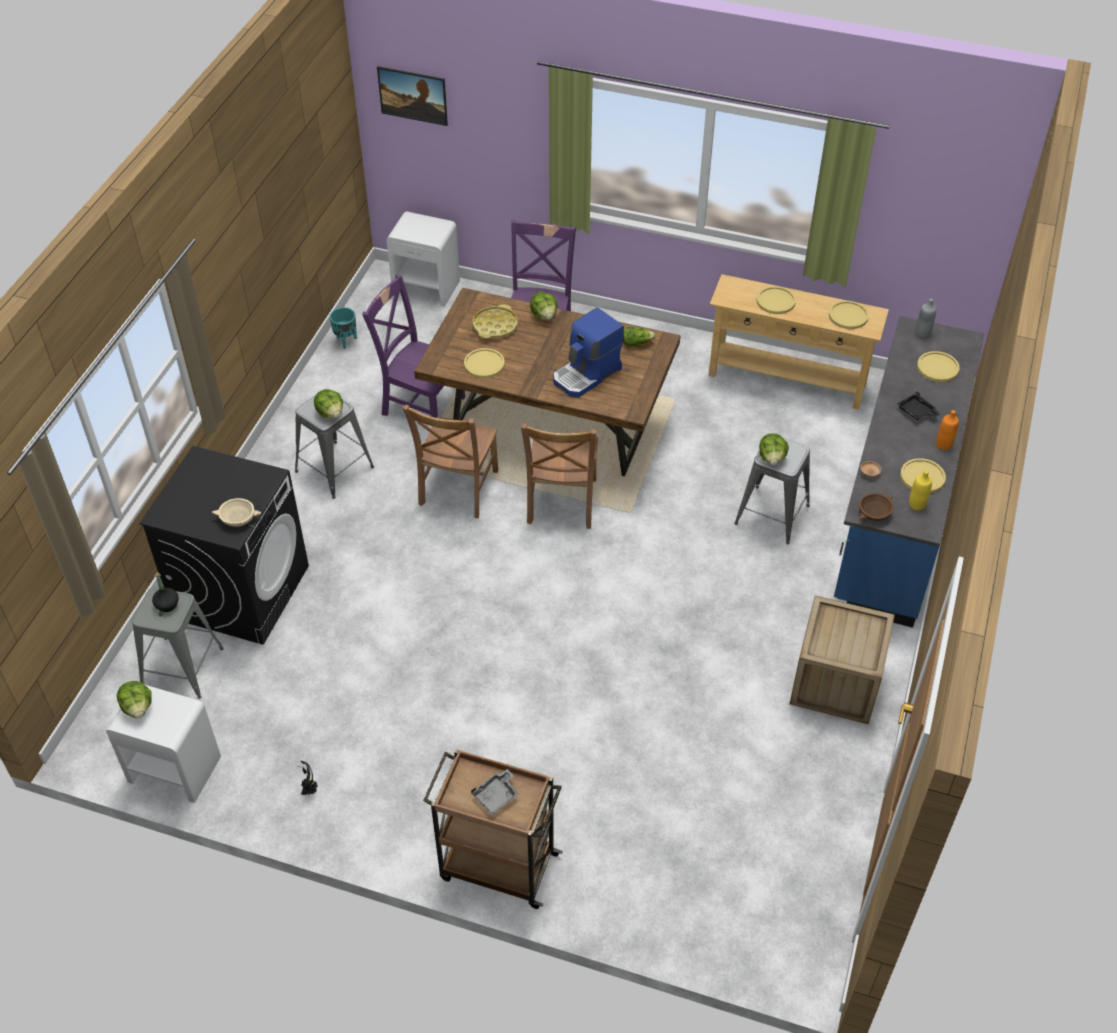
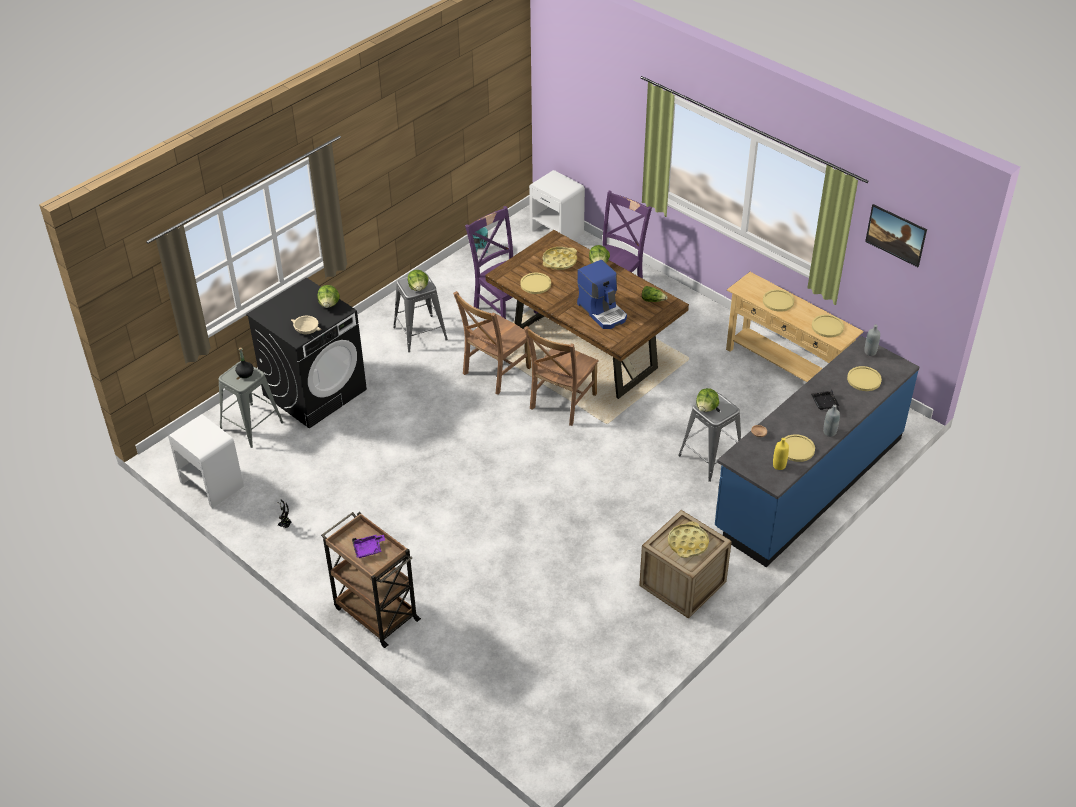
camera: 25 degrees right, 5 degrees down
(138, 707) = (193, 428): lettuce -> lettuce (329, 304)
(413, 107) = (566, 92): picture -> picture (894, 244)
(496, 796) = (368, 549): grey tray -> purple tray
(587, 375) = (603, 311): coffee machine -> coffee machine turned 105 degrees counterclockwise
(848, 635) = (688, 543): none -> yellow tray
(874, 513) = (742, 461): brown bowl -> none
(943, 444) = (829, 432): orange bottle -> grey bottle

